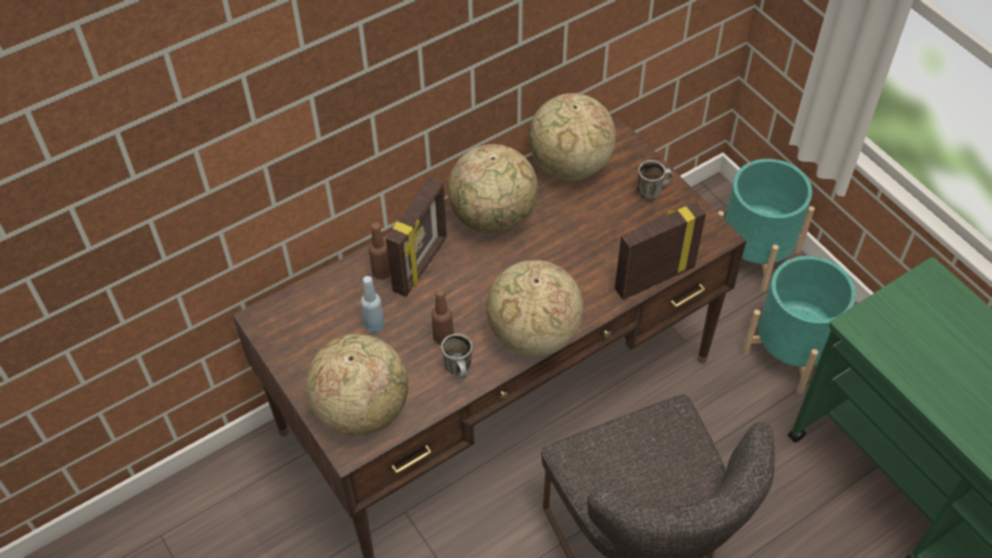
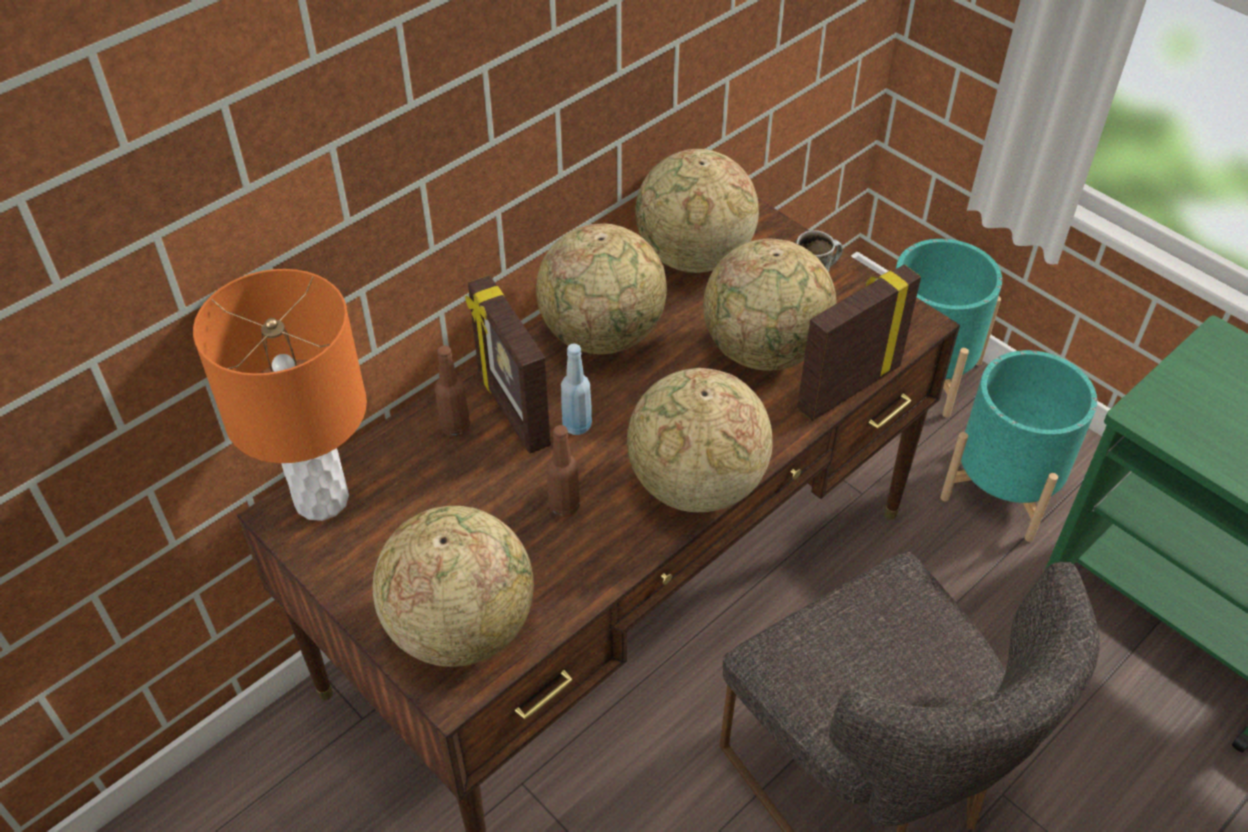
camera: 10 degrees left, 5 degrees down
(287, 311) = (320, 499): none -> orange table lamp
(374, 325) = (457, 501): blue bottle -> blue bottle (576, 425)
(421, 265) = (512, 410): picture frame -> picture frame turned 135 degrees clockwise
(460, 370) = (599, 549): mug -> none
(602, 244) = (764, 351): none -> globe

